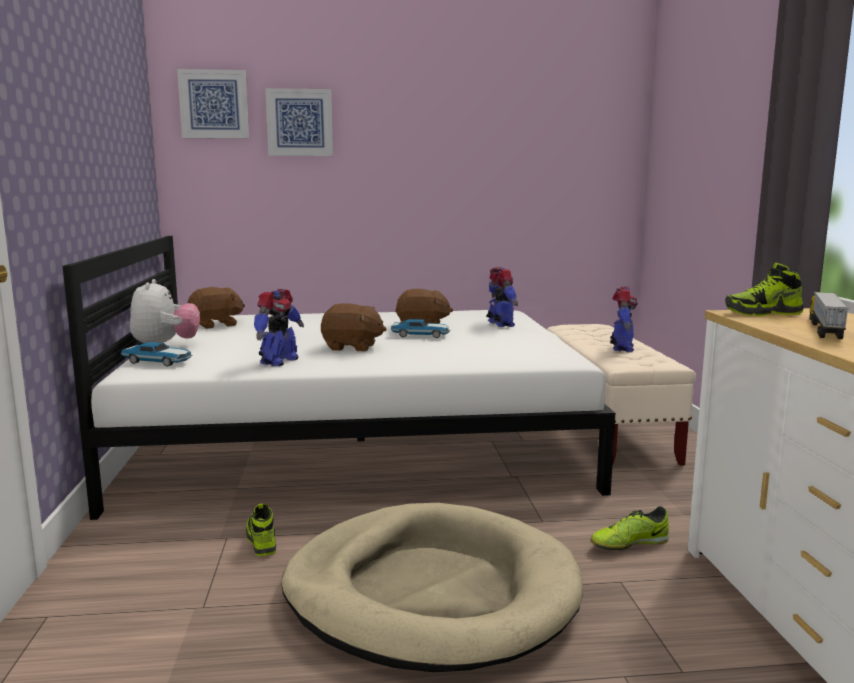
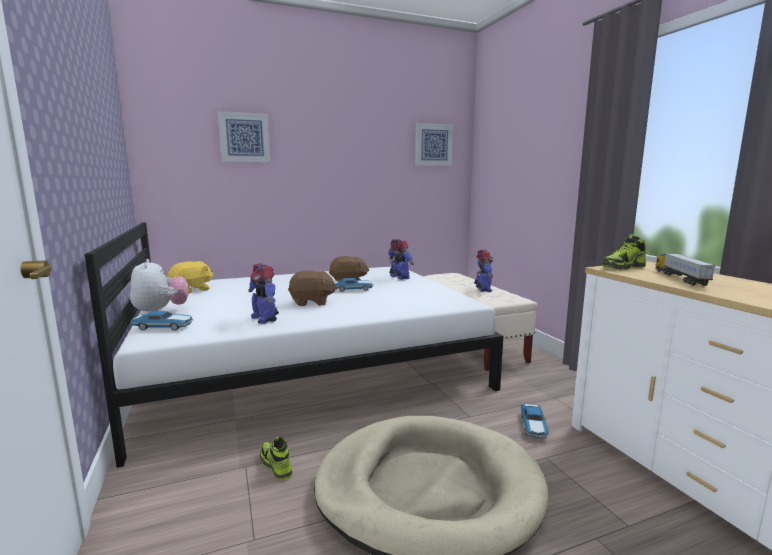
camera: 15 degrees left, 0 degrees up
(214, 104) = (176, 122): picture -> picture (433, 145)
(216, 325) = (192, 290): brown plush toy -> yellow plush toy
(278, 361) = (264, 318): toy robot -> toy robot turned 135 degrees clockwise
(629, 544) = (533, 426): shoe -> toy car

